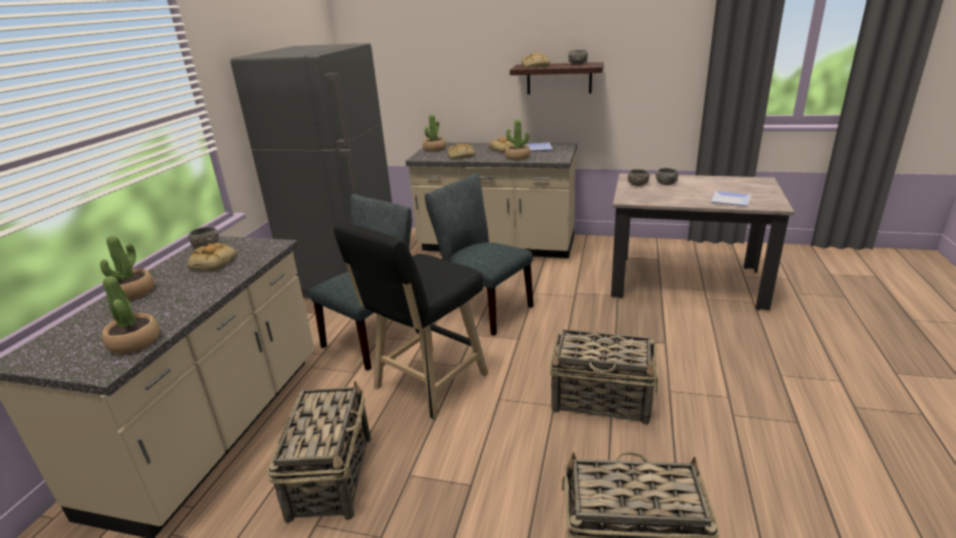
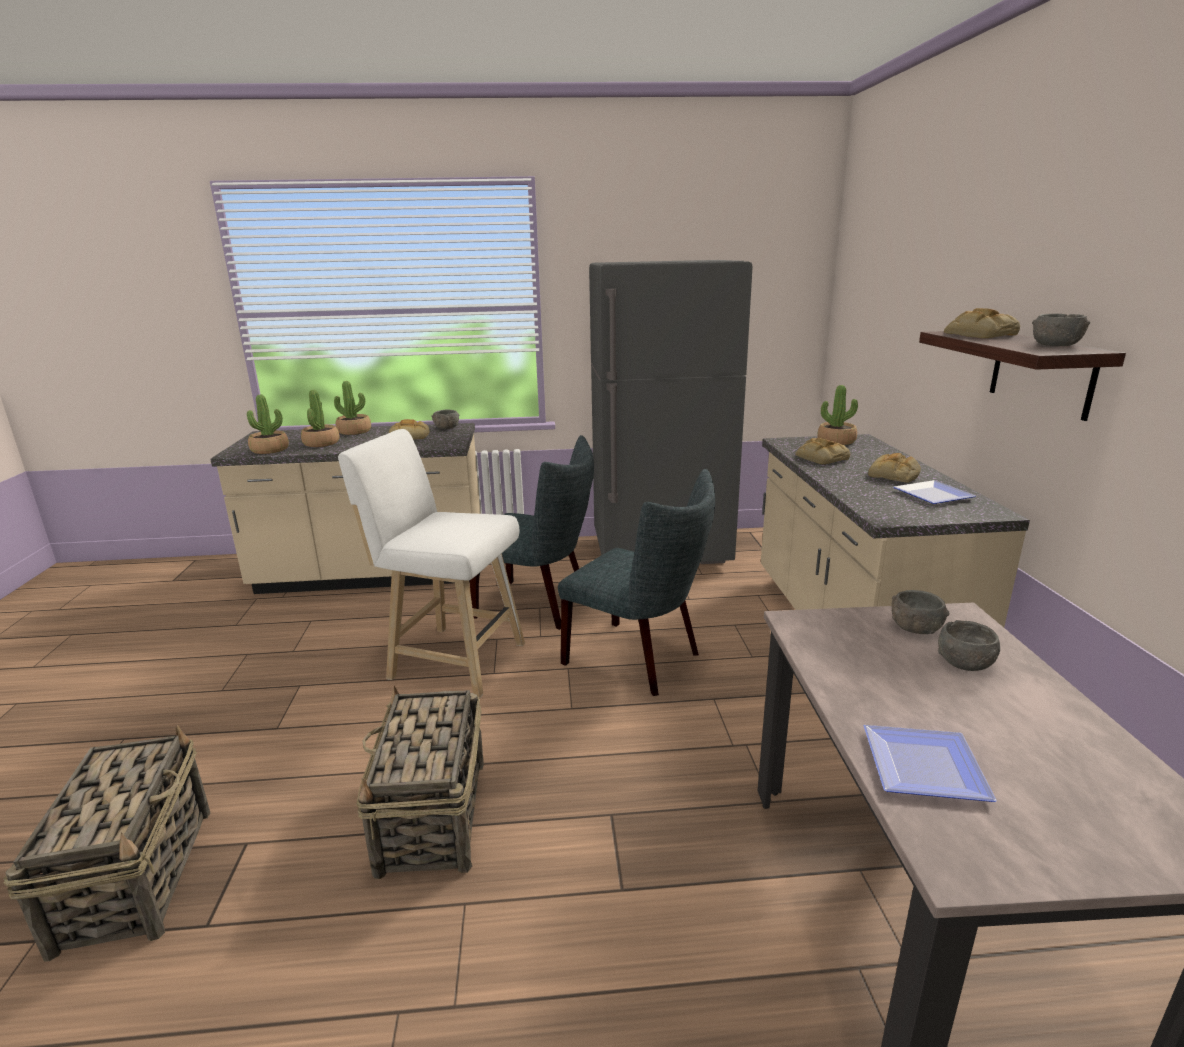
camera: 70 degrees right, 5 degrees down
(331, 475) = (307, 643): basket -> none
(426, 384) = (451, 659): black stool -> white stool
(481, 308) = (640, 660): grey chair -> grey chair turned 105 degrees clockwise
(517, 157) = (857, 489): potted plant -> potted plant (321, 443)

